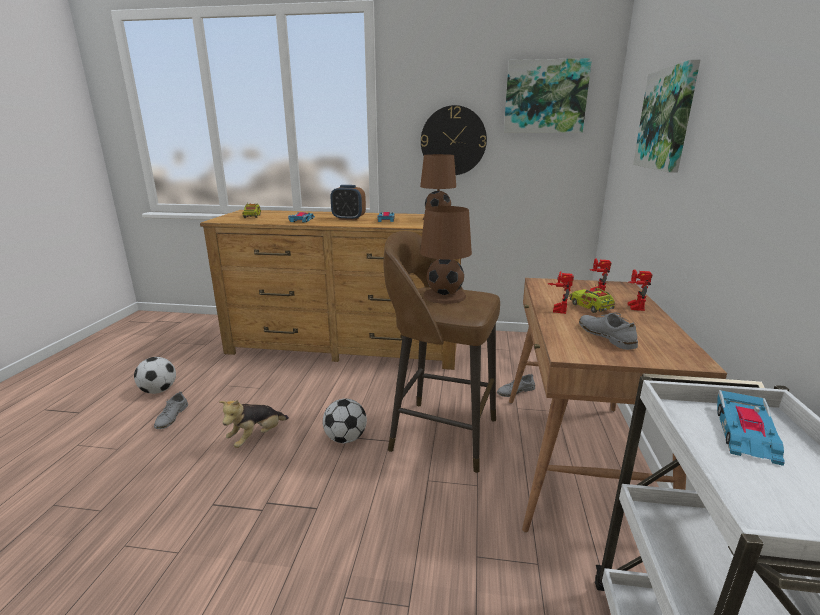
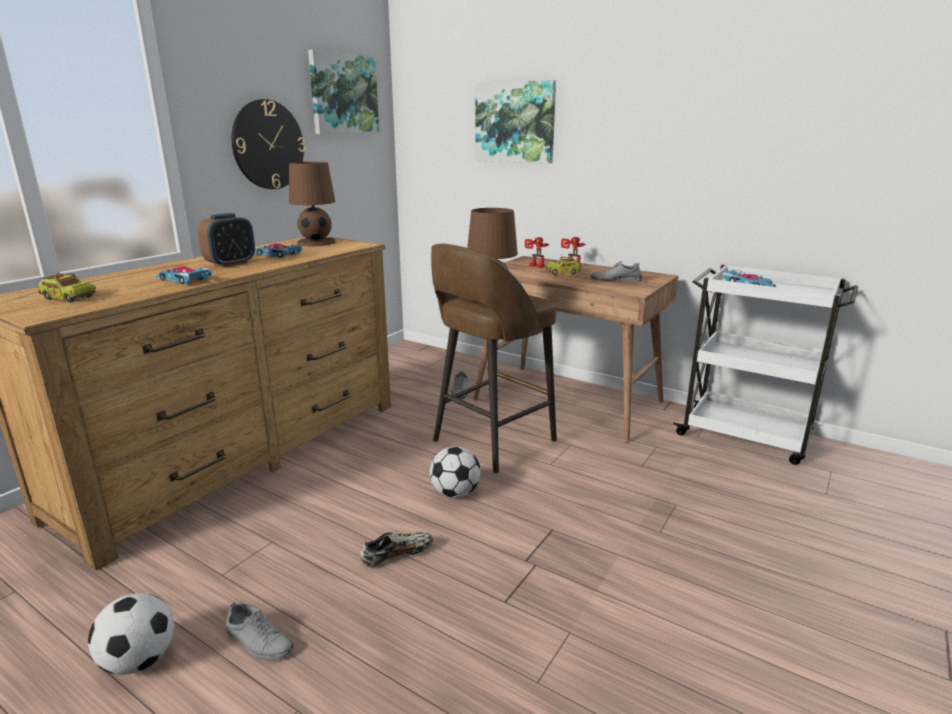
camera: 65 degrees left, 0 degrees up
(257, 437) = (397, 555): plush toy -> shoe
(557, 309) = (557, 279): toy robot -> none

